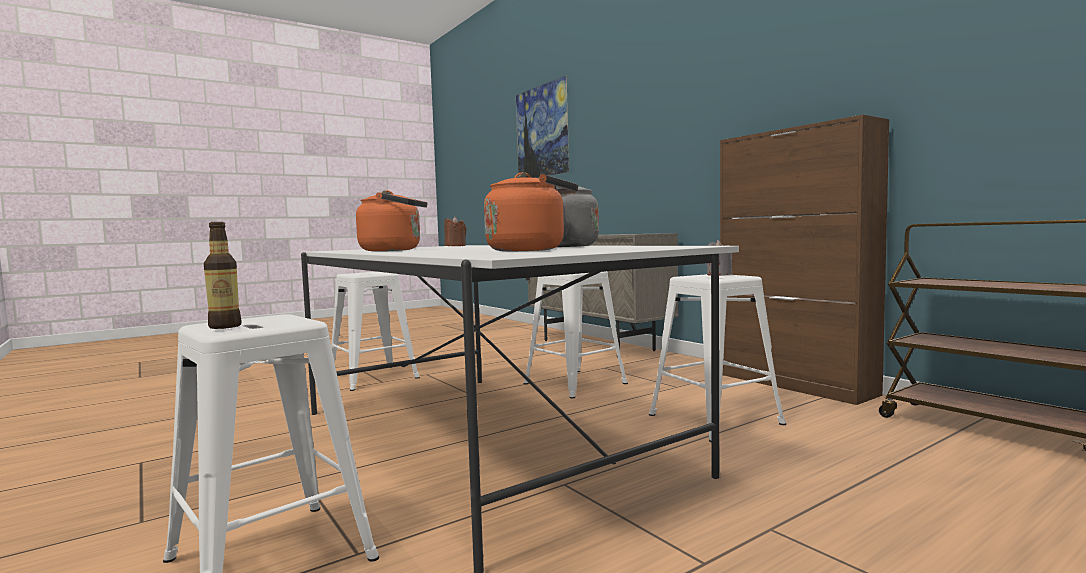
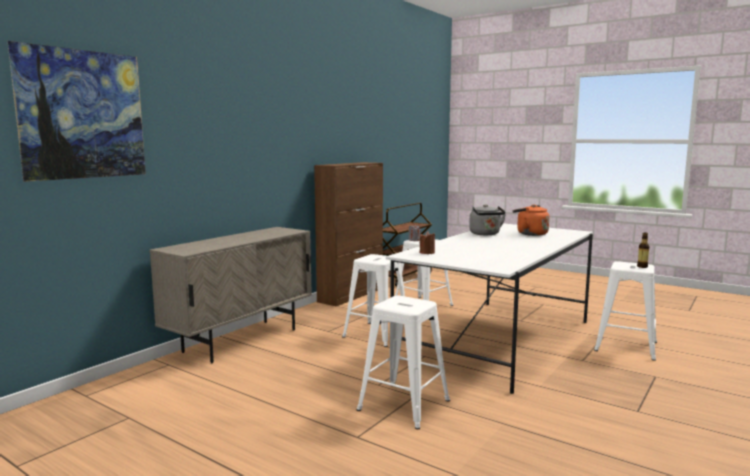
camera: 110 degrees left, 5 degrees up
(394, 250) = (514, 251): orange kettle -> none

